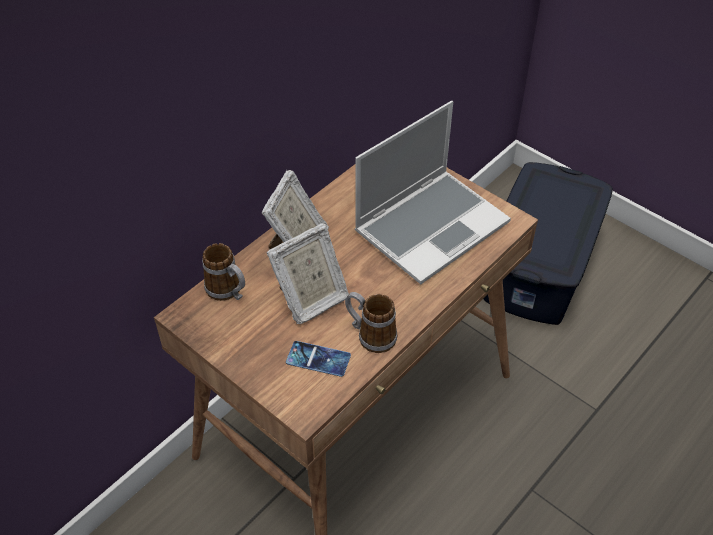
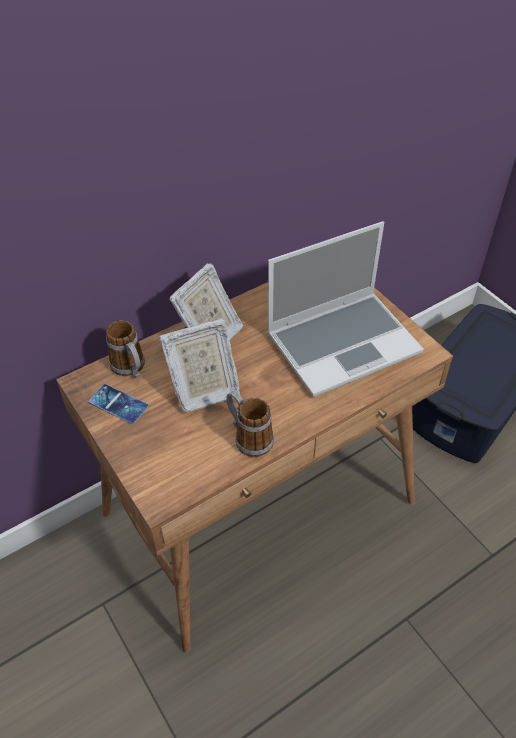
camera: 15 degrees right, 0 degrees up
(318, 359) = (190, 450): phone -> phone (118, 404)

